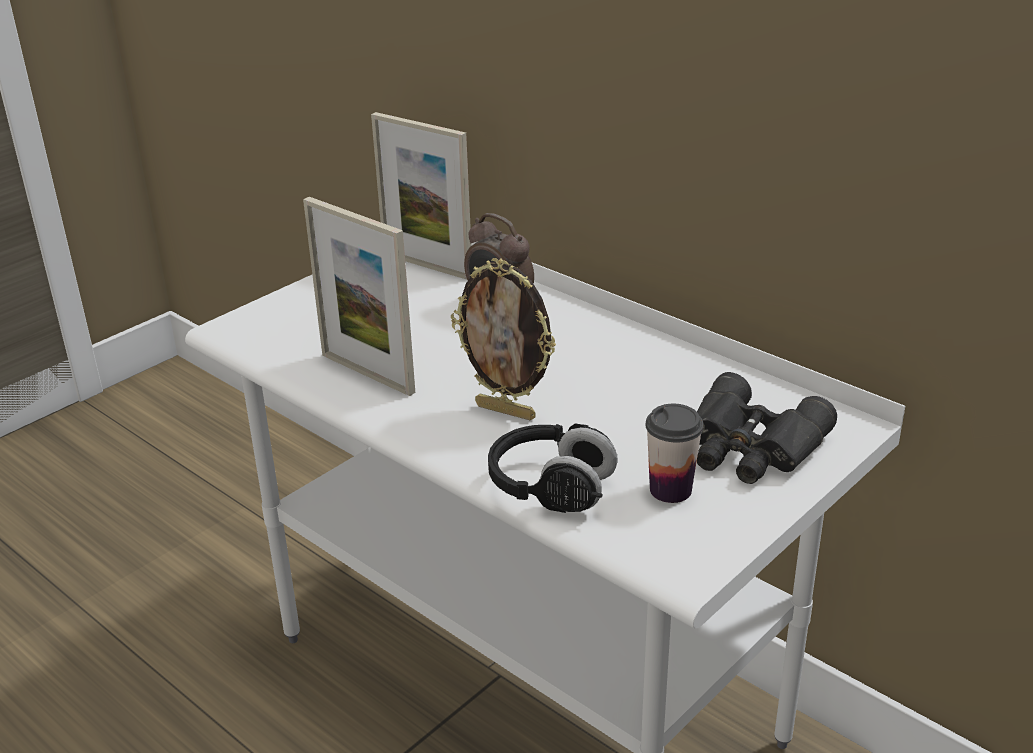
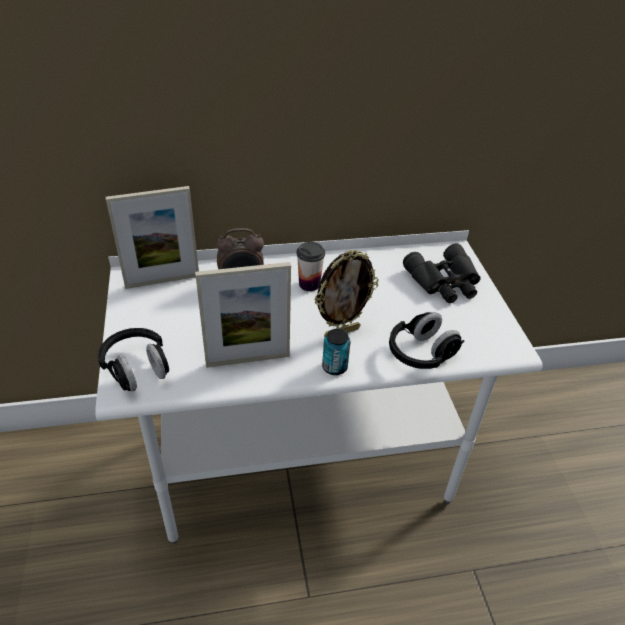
camera: 55 degrees left, 10 degrees up
(270, 321) = (137, 369): none -> black headphones
(432, 434) = (334, 367): none -> can
(670, 490) = (455, 320): cup -> cup (309, 284)

